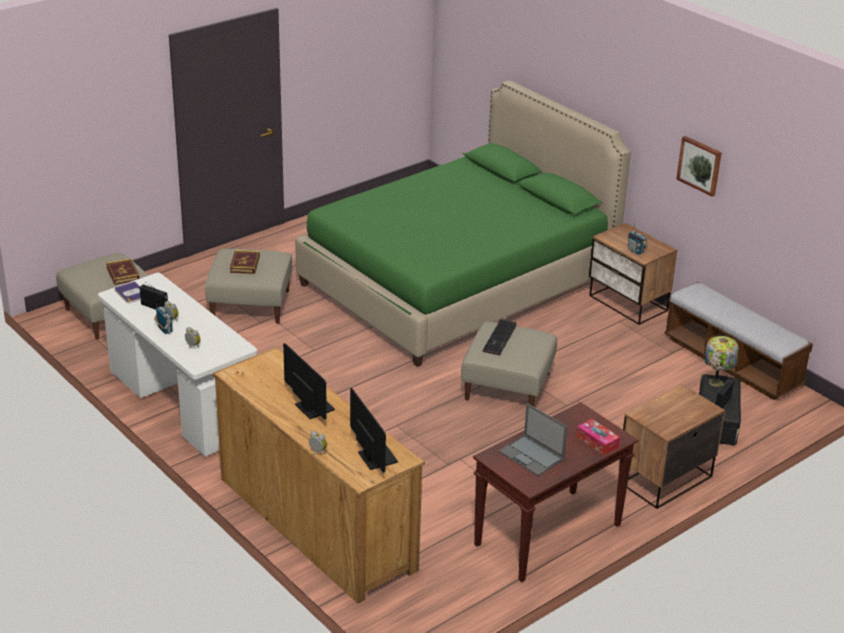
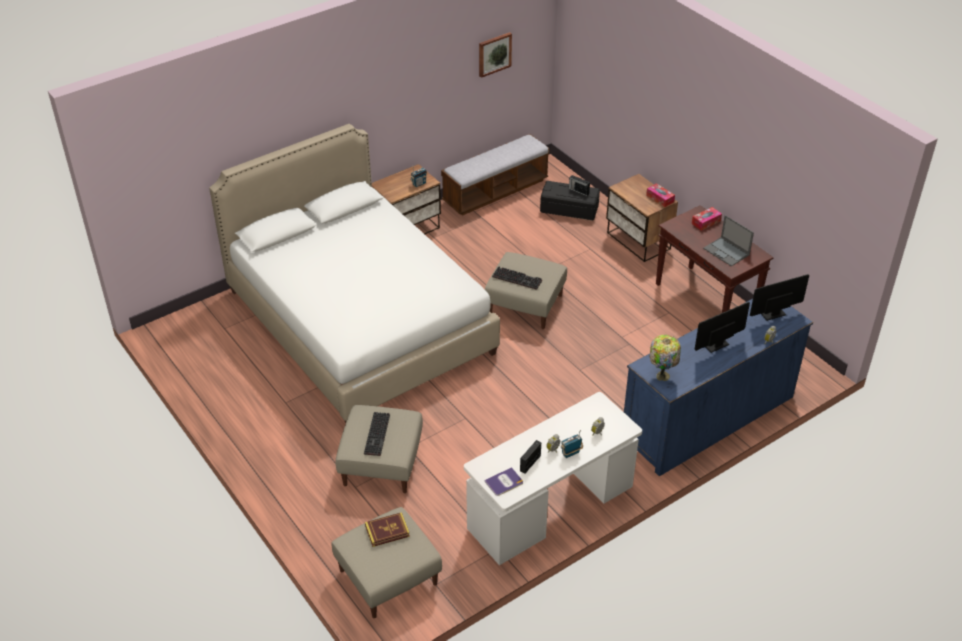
camera: 85 degrees left, 10 degrees up
(245, 264) = (378, 435): book -> keyboard
(316, 523) = (708, 418): brown dresser -> blue dresser
(457, 282) = (359, 322): green bed -> white bed
(532, 456) = (727, 252): laptop -> laptop turned 90 degrees clockwise
(669, 425) = (660, 198): none -> tissue box
(700, 165) = (421, 92): picture -> picture (494, 54)
(717, 382) = (553, 190): table lamp -> table lamp (662, 375)

